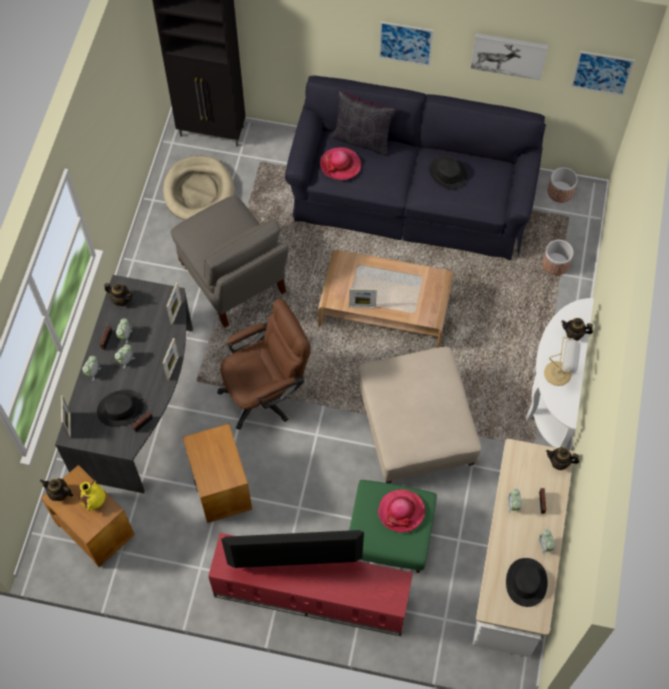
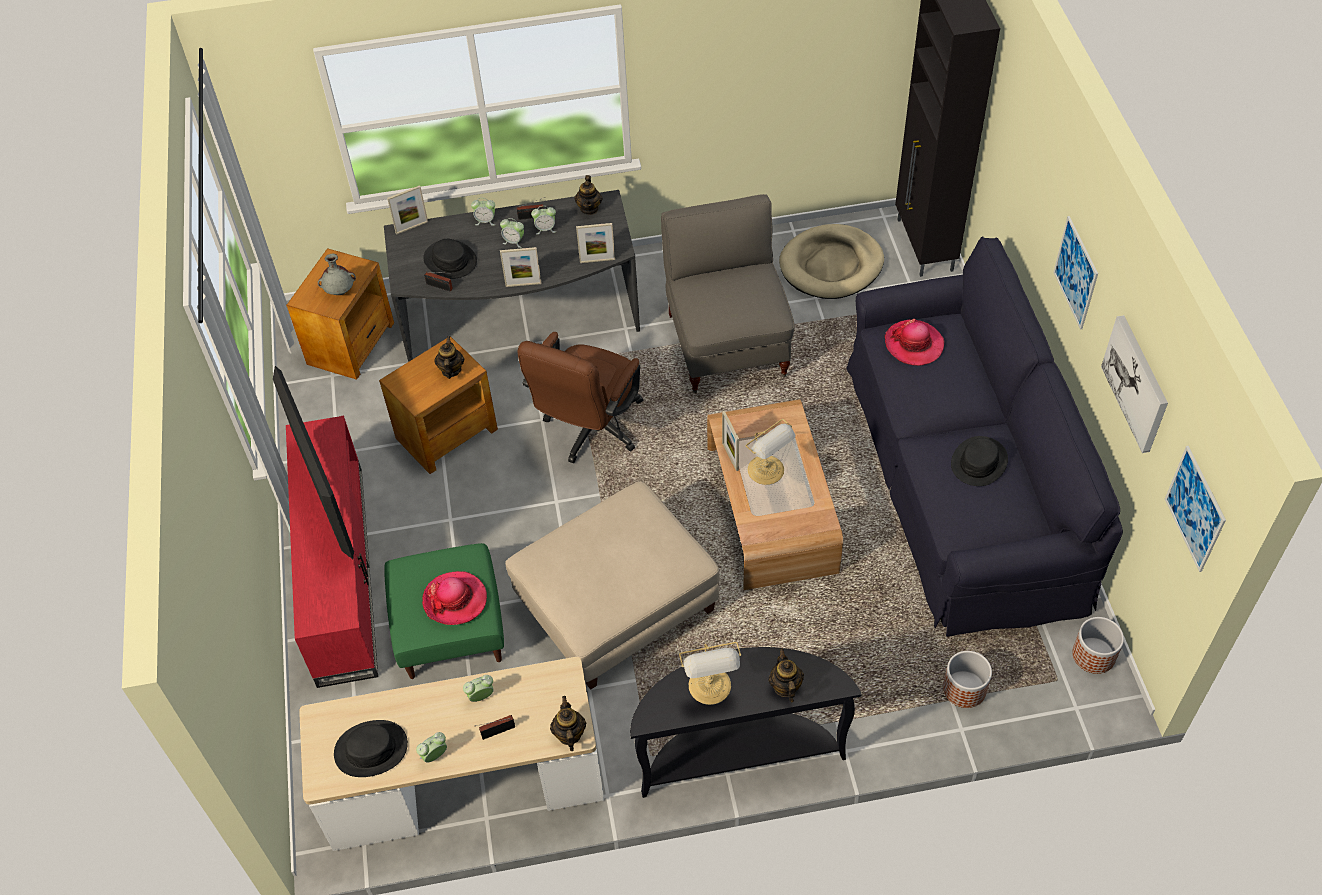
camera: 70 degrees right, 10 degrees down
(59, 494) = (337, 261): teapot -> teapot (451, 370)
(94, 500) = (340, 291): yellow vase -> grey vase
(234, 280) = (727, 343): grey armchair -> grey armchair turned 135 degrees clockwise
(266, 393) = (589, 431): brown office chair -> brown office chair turned 75 degrees clockwise
(362, 140) = (970, 354): black pillow -> none
(384, 291) = (767, 471): none -> table lamp
(550, 397) = (738, 752): white console table -> black console table

